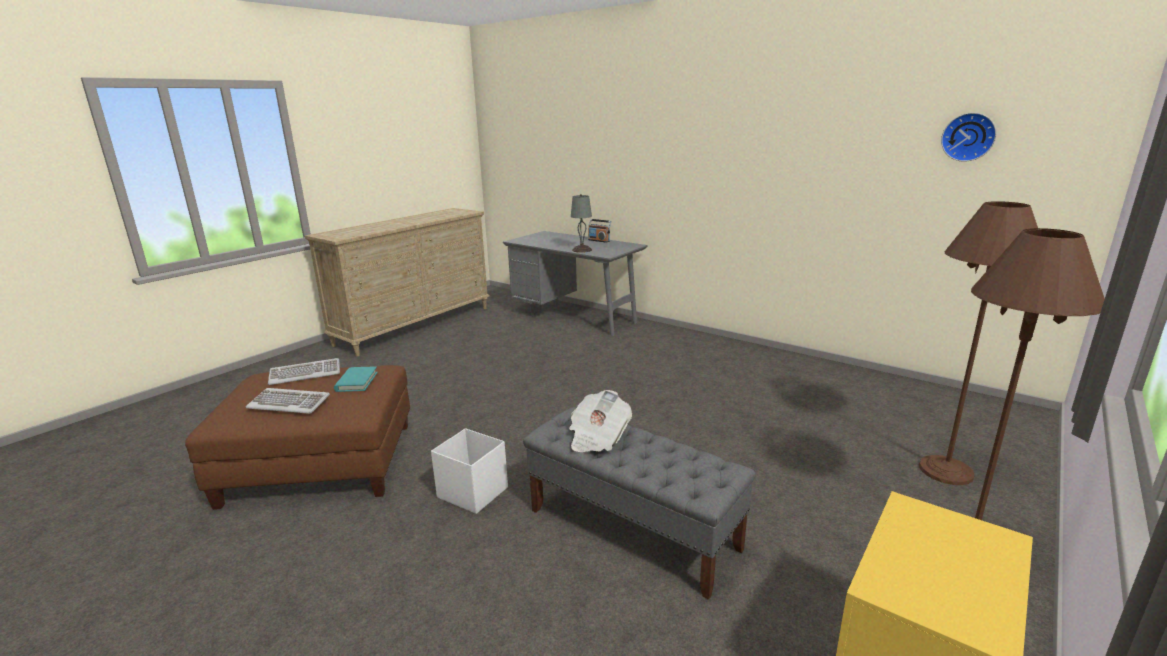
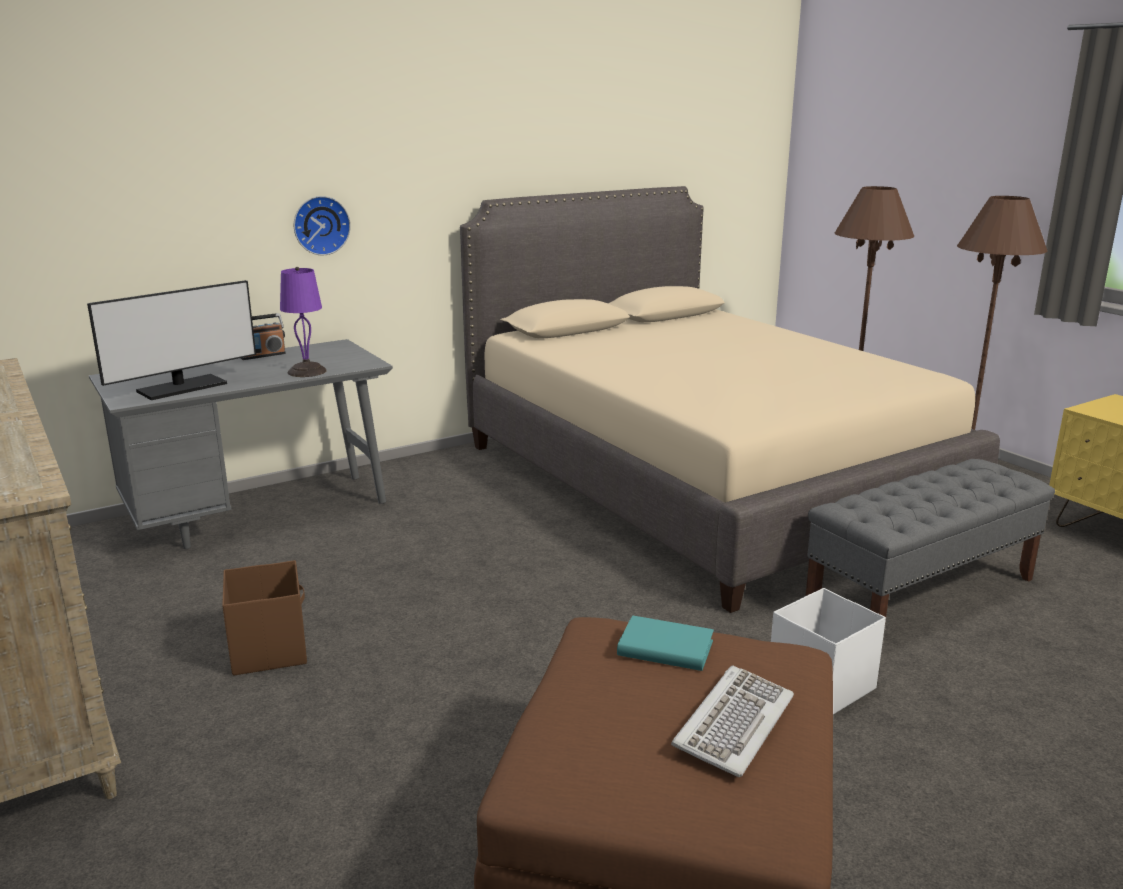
camera: 70 degrees left, 0 degrees up
(305, 374) = (580, 711): keyboard -> none
(456, 351) = (270, 649): none -> brown storage box
(538, 242) = (182, 388): none -> monitor
(581, 250) = (306, 371): grey table lamp -> purple table lamp
(597, 437) = (909, 504): newspaper -> none
(749, 413) = (701, 481): none -> beige bed
(968, 137) = (695, 134): wall clock -> wall clock (320, 225)

